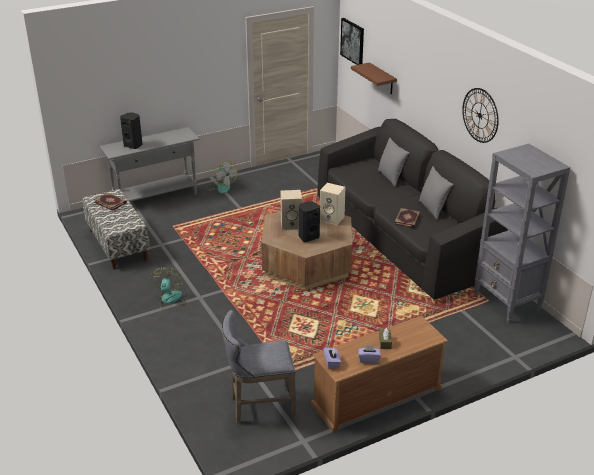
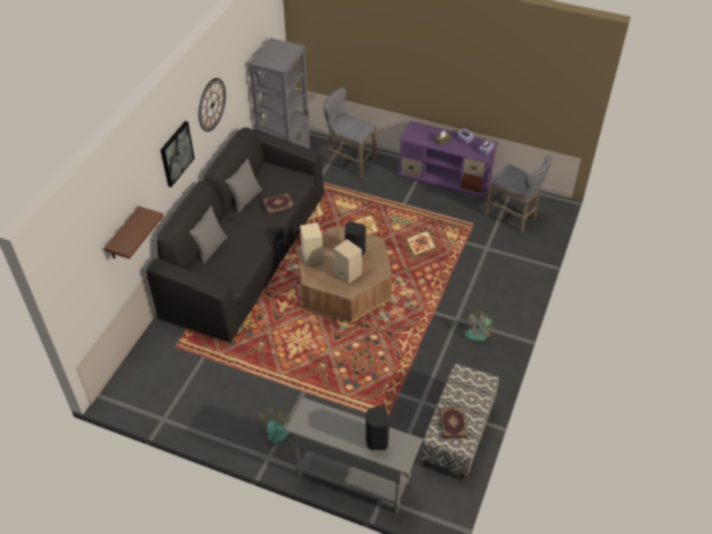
camera: 130 degrees left, 15 degrees up
(352, 41) = (74, 268): picture -> picture (176, 153)
(376, 397) = (445, 177): brown tv stand -> purple tv stand
(474, 344) = (348, 161): none -> grey stool

